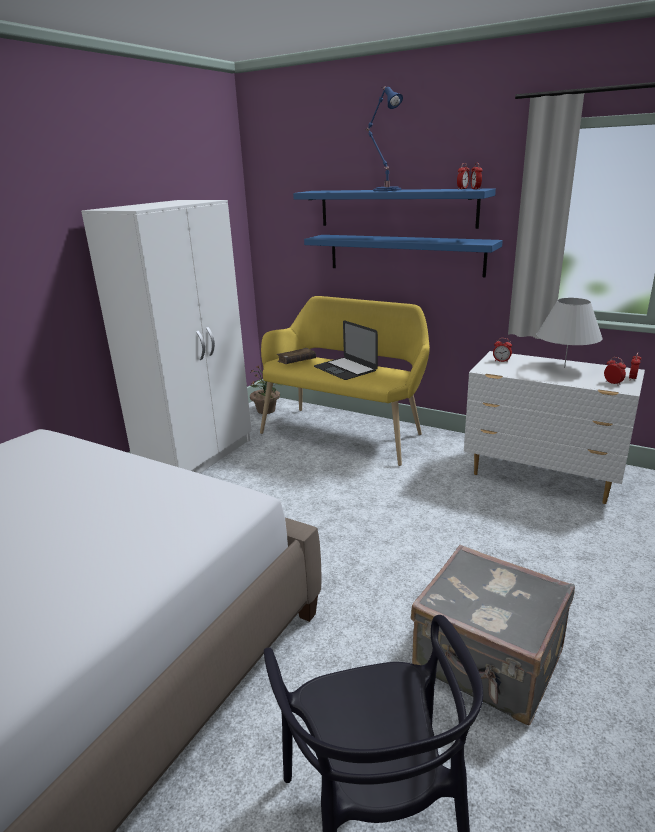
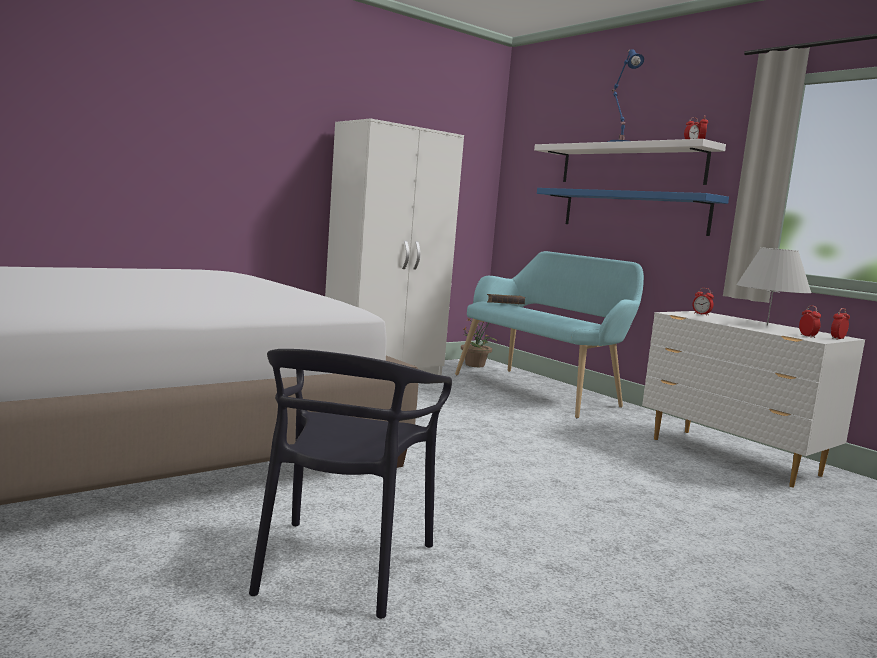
camera: 20 degrees right, 15 degrees down
(345, 368) = (547, 314): laptop -> none
(346, 432) = (542, 390): yellow bench -> turquoise bench
(396, 208) = (630, 165): blue shelf -> white shelf
(488, 663) = (539, 528): grey suitcase -> none

